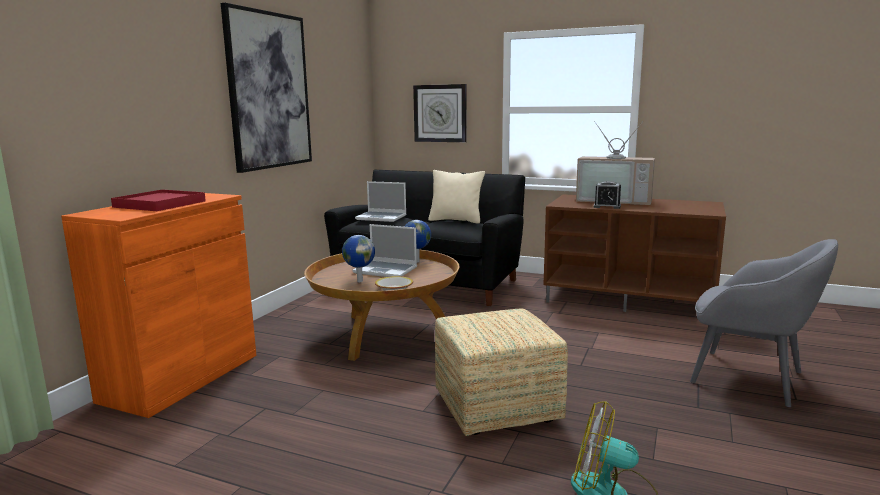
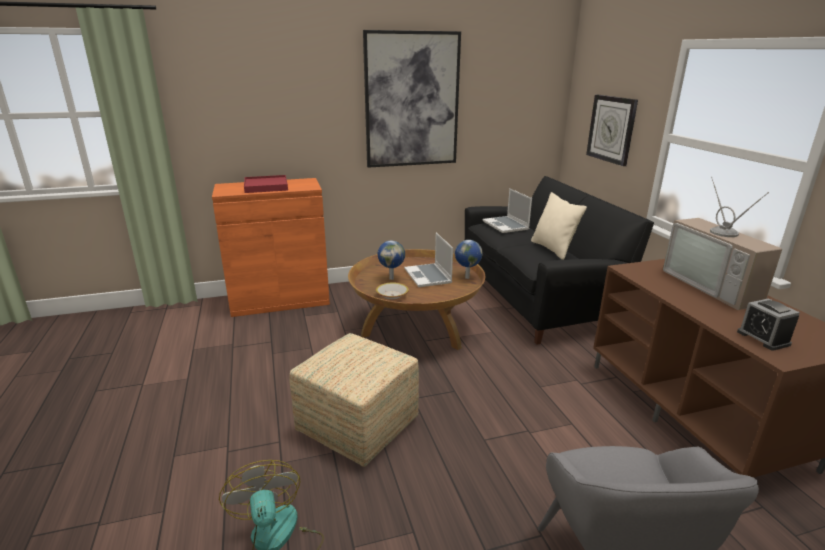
camera: 50 degrees right, 10 degrees up
(607, 206) = (671, 291): alarm clock -> alarm clock (763, 338)

